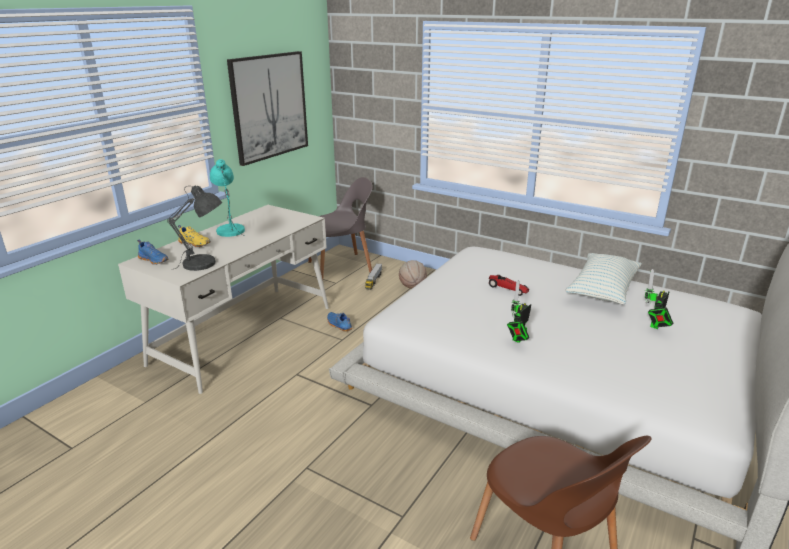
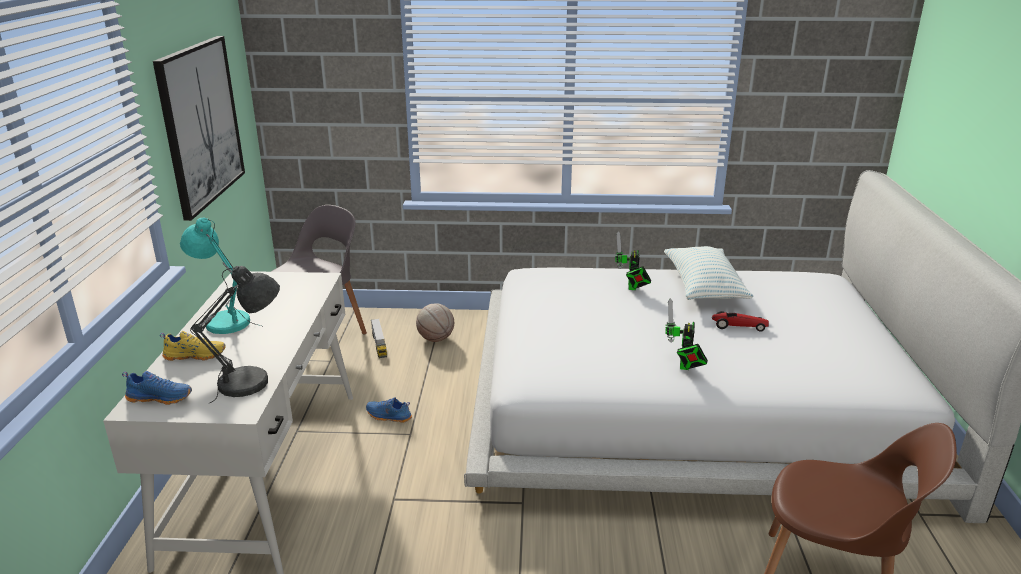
camera: 30 degrees left, 0 degrees up
(507, 289) = (615, 311): toy car -> toy car (739, 326)
(655, 326) = (785, 313): toy robot -> toy robot (632, 288)

